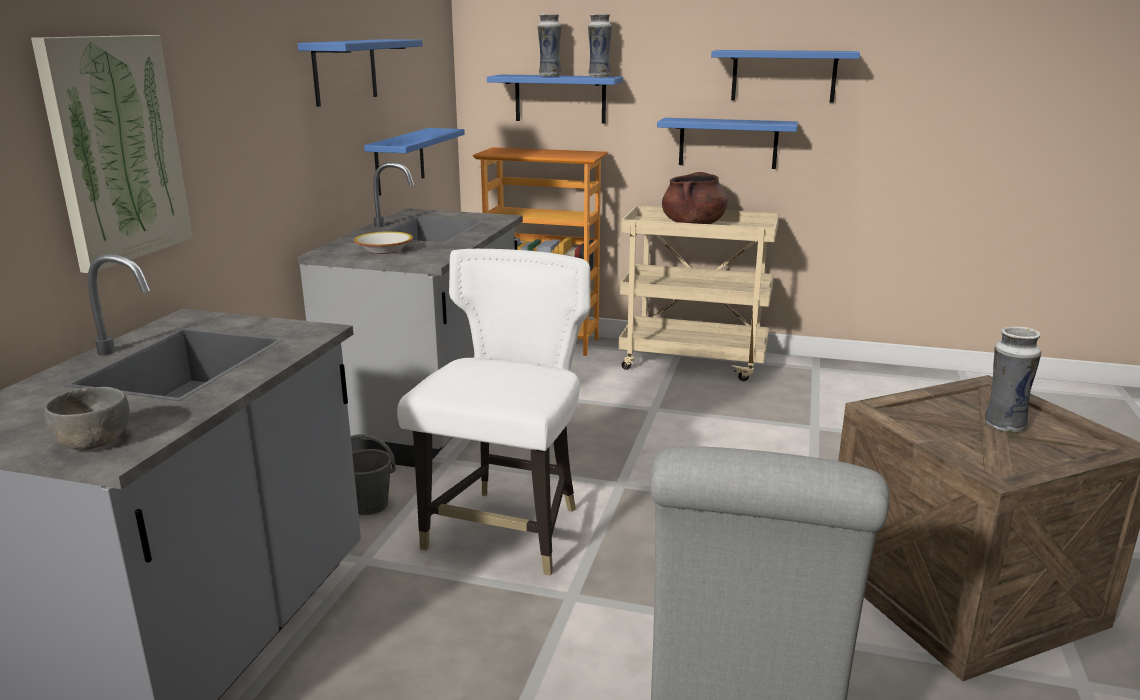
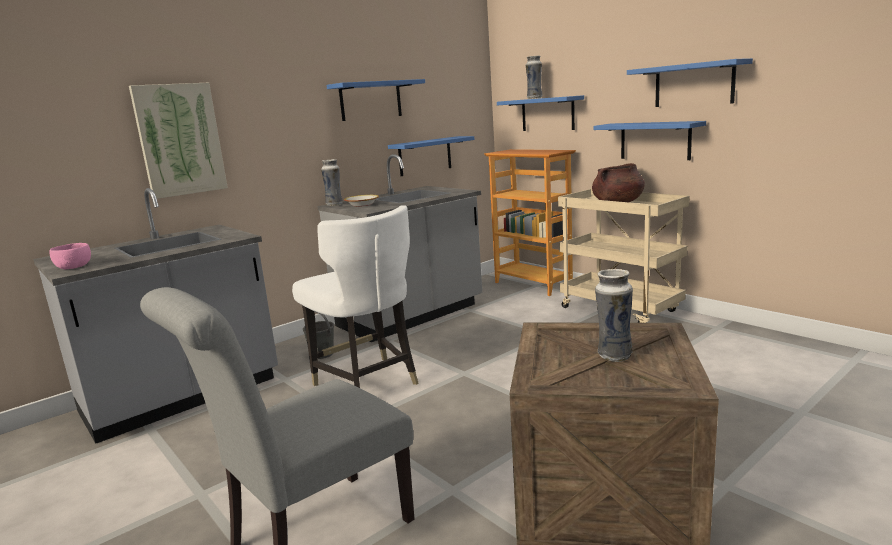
camera: 35 degrees right, 5 degrees down
(93, 441) = (74, 267): grey bowl -> pink bowl
(507, 531) = (367, 383): white chair -> white chair turned 90 degrees clockwise
(599, 76) = (564, 96): vase -> vase (334, 204)

